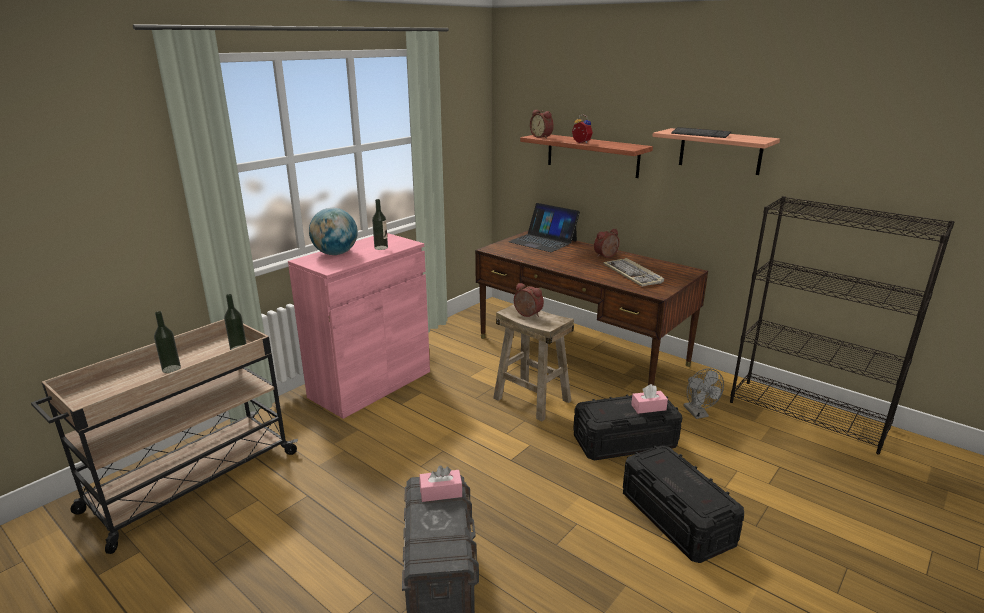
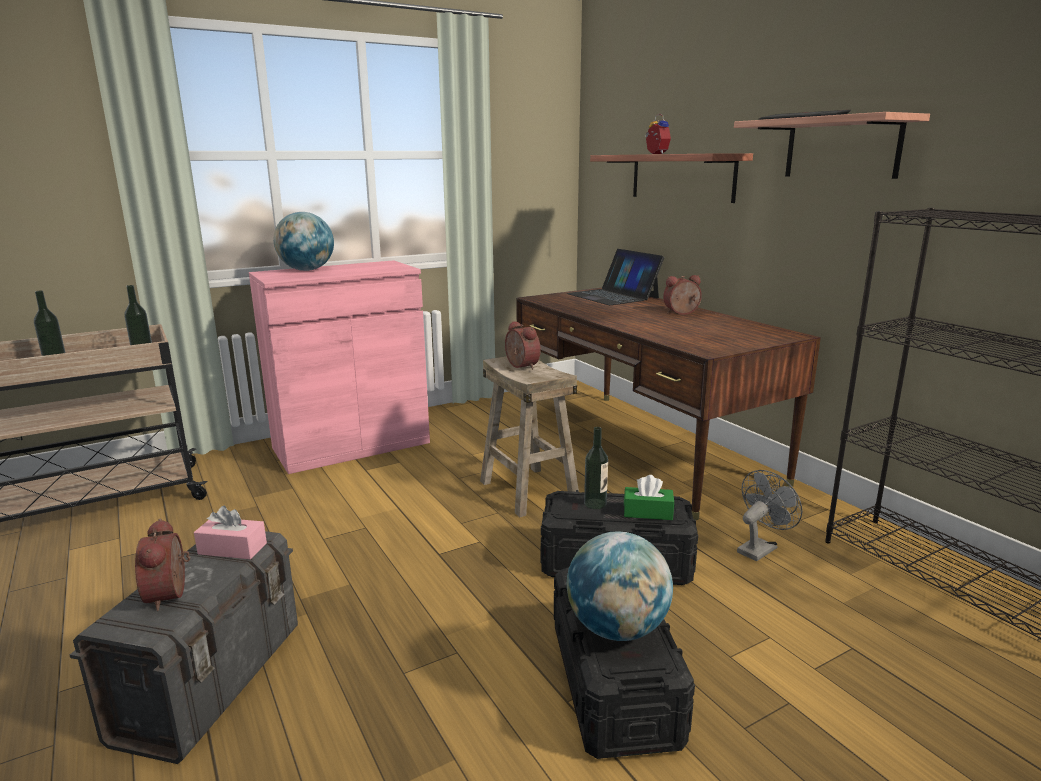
camera: 20 degrees right, 5 degrees down
(381, 247) = (365, 269): bottle -> bottle (595, 504)
(542, 137) = (618, 154): alarm clock -> alarm clock (171, 594)
(633, 274) = (696, 332): keyboard -> none
(648, 407) = (648, 512): pink tissue box -> green tissue box
(688, 488) = (617, 629): none -> globe
(698, 414) = (760, 548): grey fan -> grey fan turned 135 degrees counterclockwise

